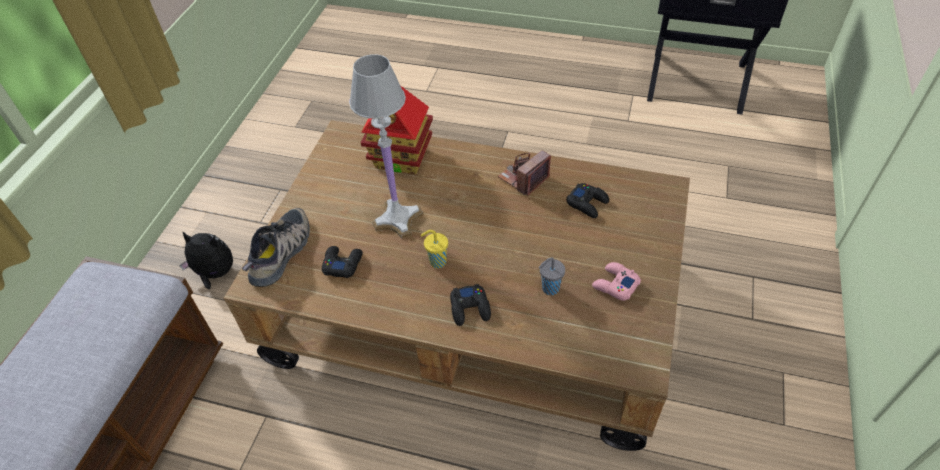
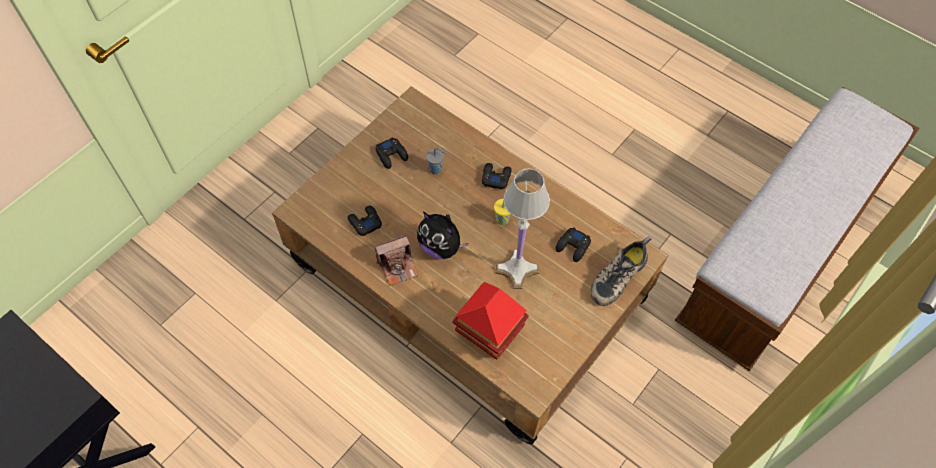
camera: 160 degrees left, 10 degrees up
(215, 274) = (677, 410): plush toy -> plush toy (441, 247)
(615, 285) = (392, 155): pink game controller -> black game controller

